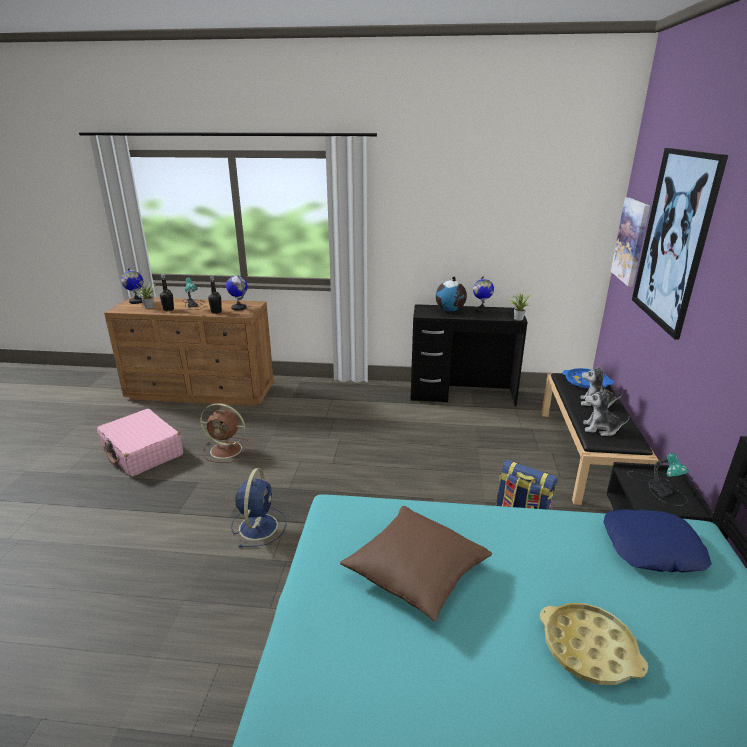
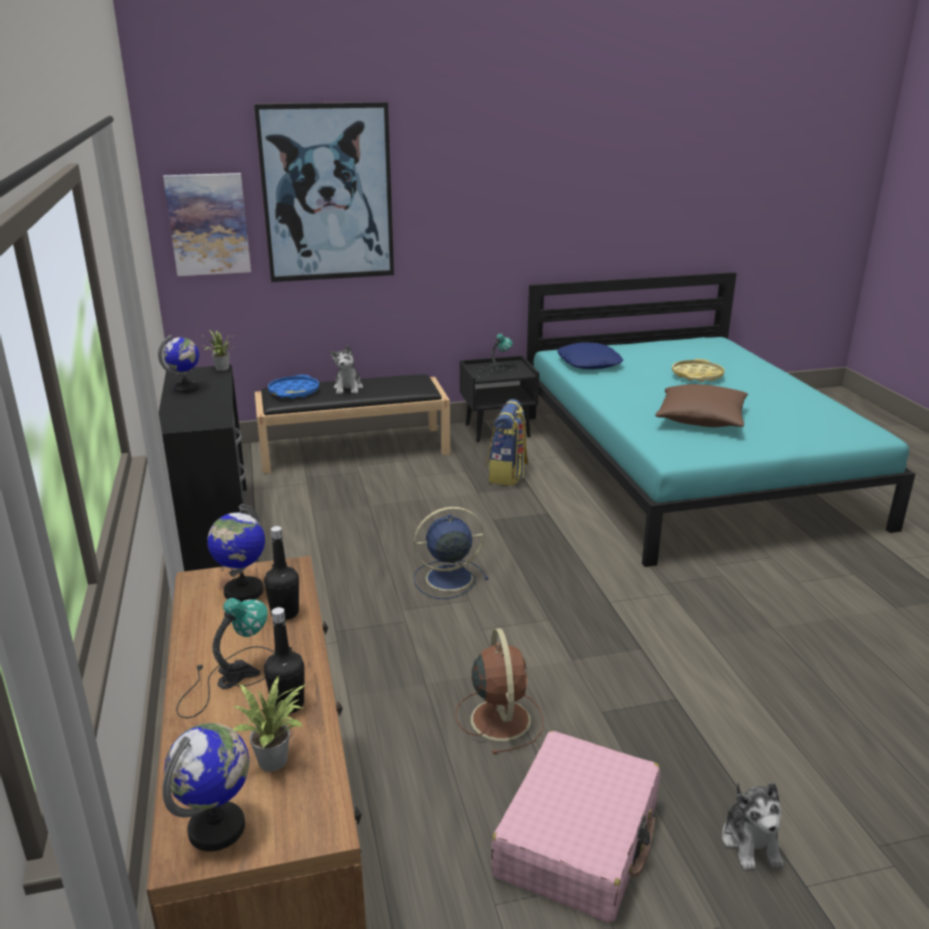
camera: 110 degrees left, 0 degrees up
(259, 525) = (633, 619): blue fan -> blue fan (447, 578)
(450, 310) = (190, 407): globe -> none
(600, 429) = (405, 387): plush toy -> plush toy (751, 843)

